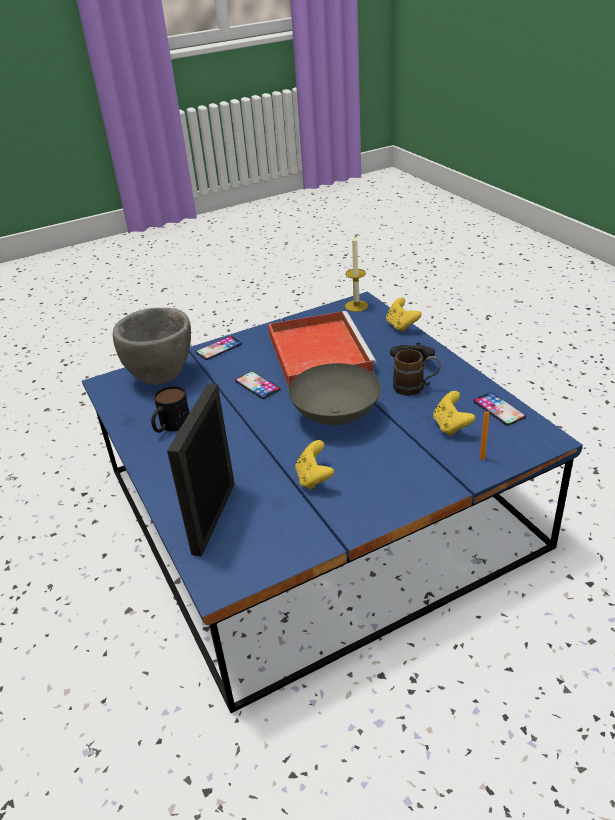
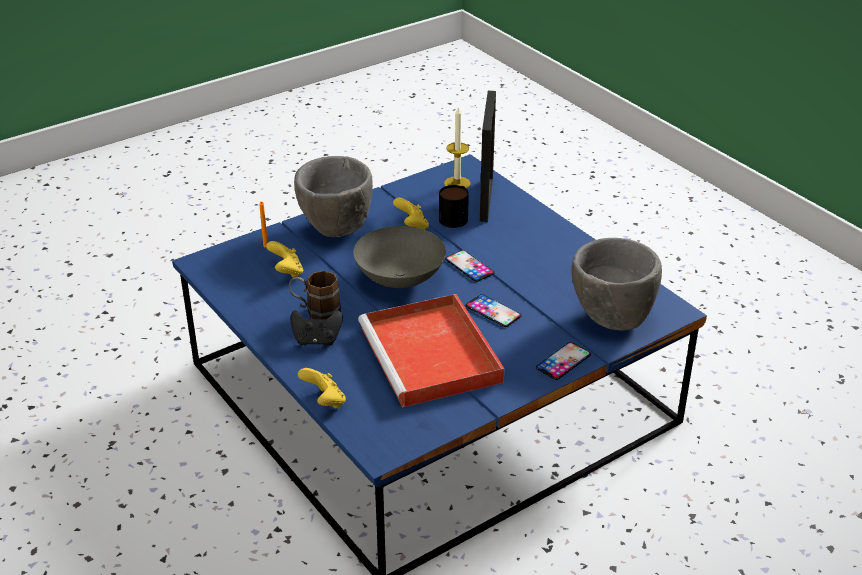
camera: 170 degrees right, 0 degrees up
(170, 426) = (565, 265): mug -> mug (456, 216)
(356, 306) = (389, 441): candle -> candle (457, 183)
(403, 477) = (336, 230): none -> grey bowl
(499, 409) = (235, 289): phone -> phone (469, 266)

